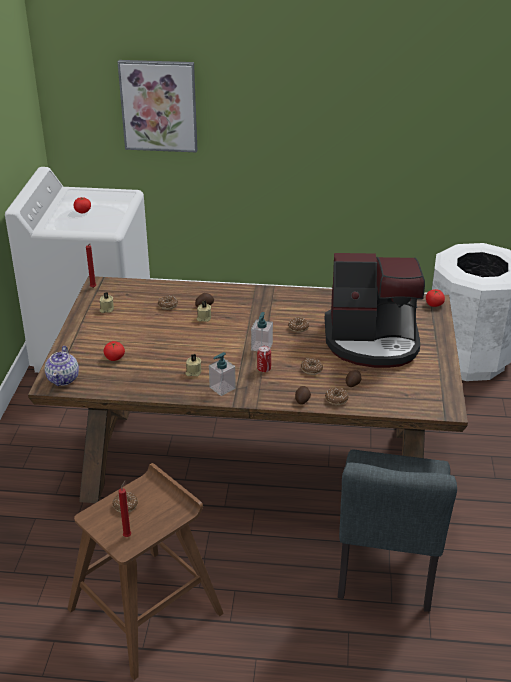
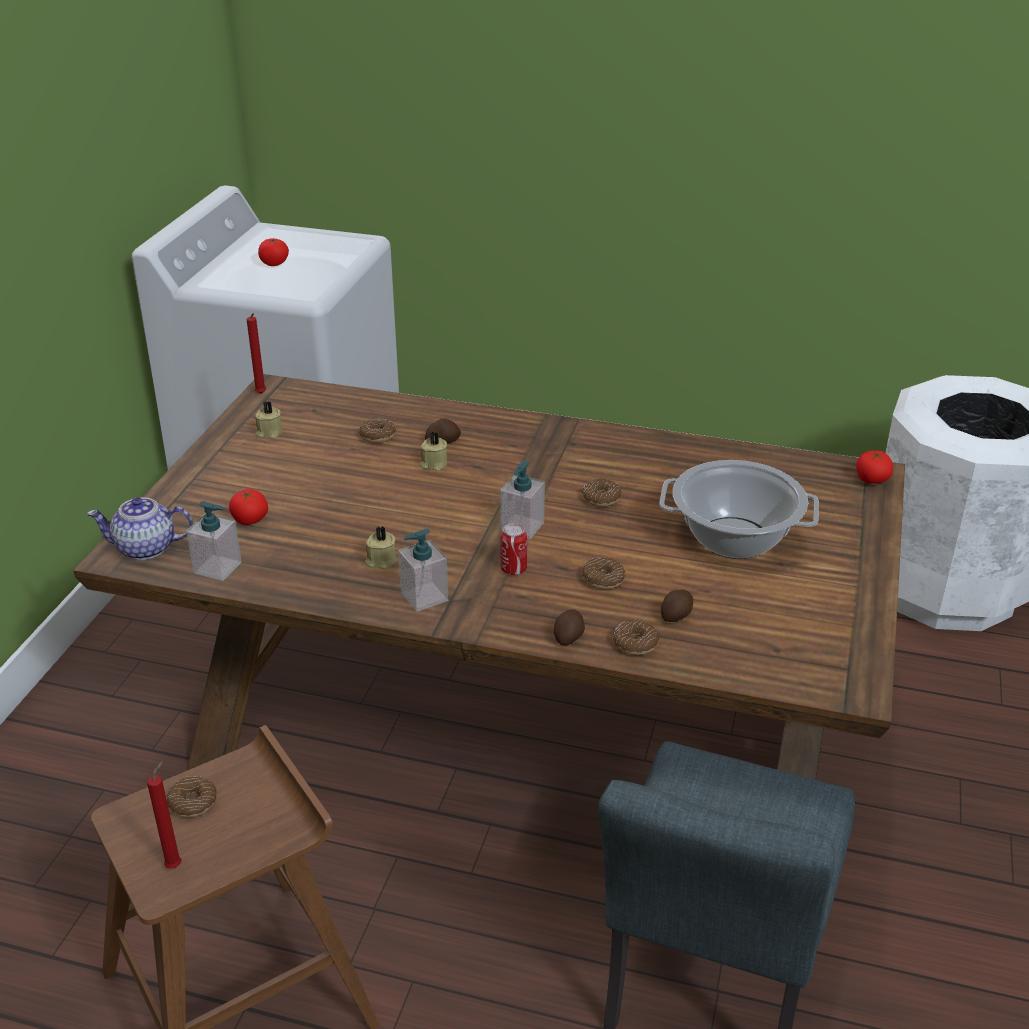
camera: 10 degrees right, 0 degrees up
(63, 378) = (146, 548): teapot -> teapot turned 75 degrees clockwise
(107, 385) = (218, 567): none -> soap dispenser
(159, 106) = (431, 93): picture -> none
(372, 342) = (735, 538): coffee machine -> cooking pot

